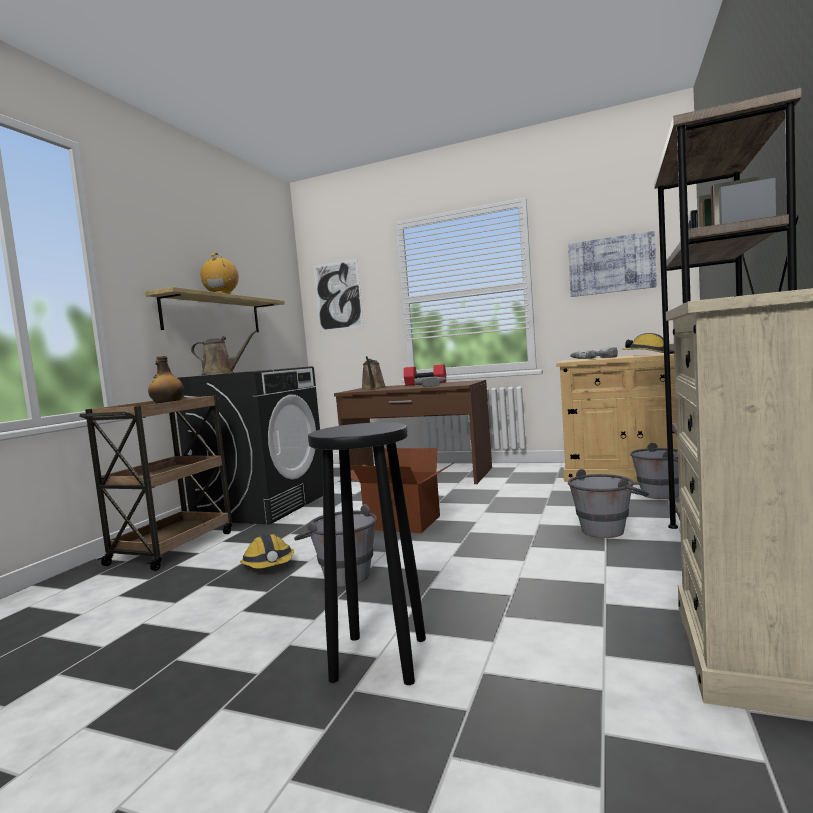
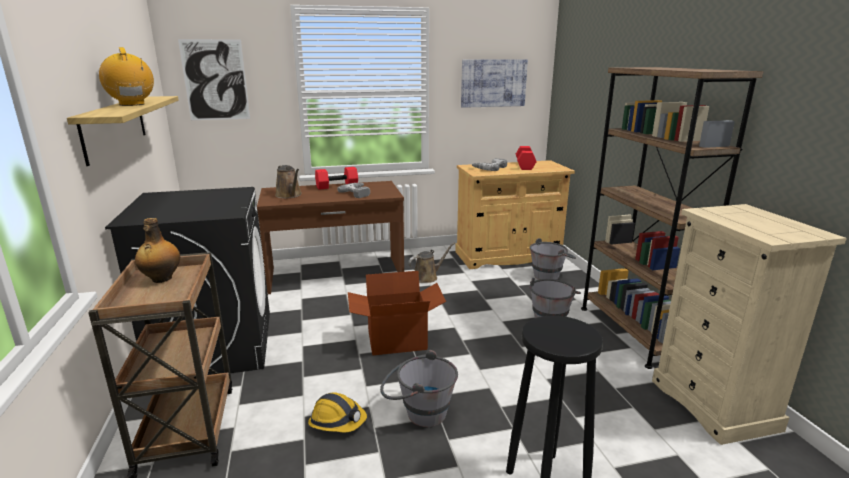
camera: 35 degrees left, 15 degrees up
(221, 373) = (171, 213): brown watering can -> brown watering can (427, 277)
(646, 354) = (525, 166): hard hat -> red dumbbell

